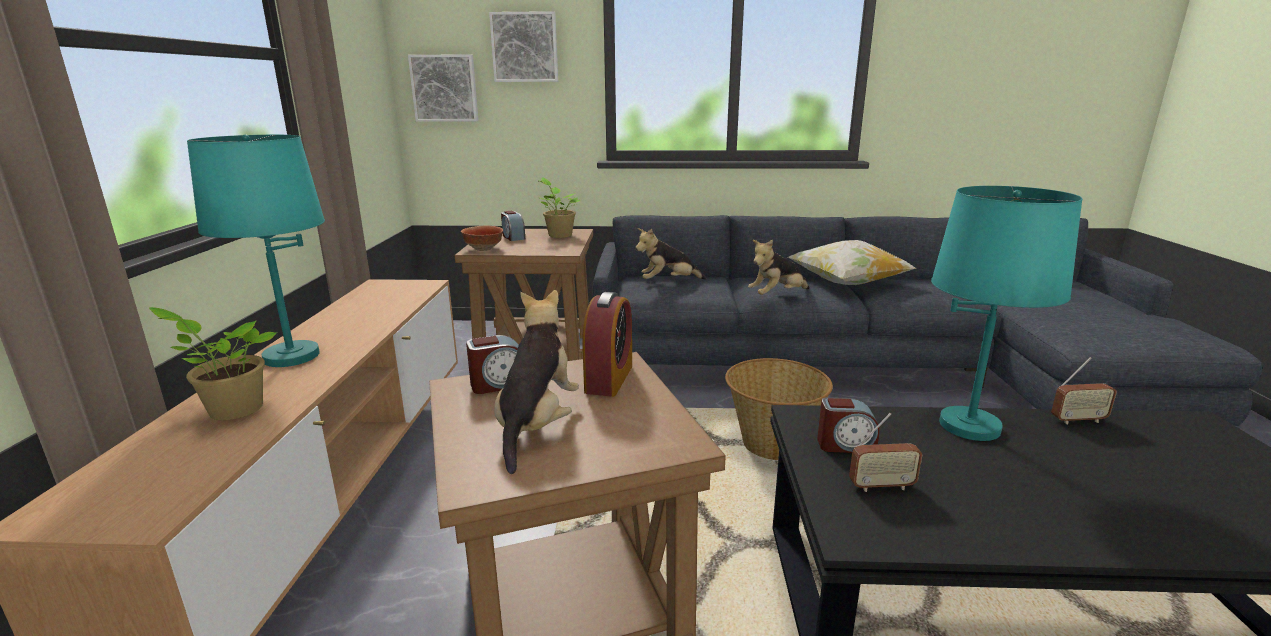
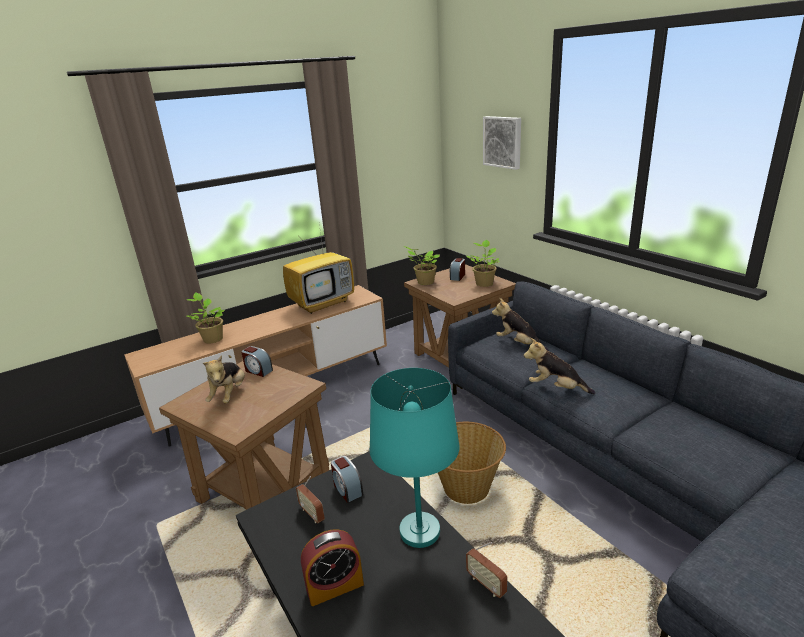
camera: 55 degrees right, 5 degrees up
(292, 357) = (261, 321): turquoise table lamp -> none
(362, 307) = (323, 303): none -> television
(445, 88) = (462, 164): picture -> none
(484, 249) = (424, 282): bowl -> potted plant
(537, 424) = (229, 395): plush toy -> plush toy turned 120 degrees clockwise
(609, 379) = (286, 390): alarm clock -> alarm clock (335, 586)
(846, 284) = (648, 405): pillow -> none

